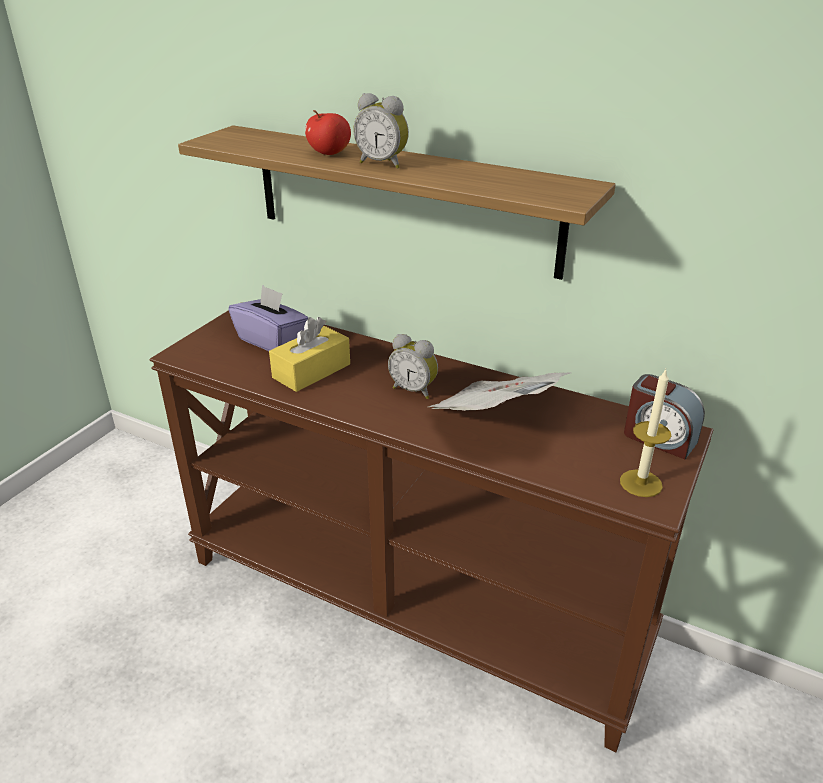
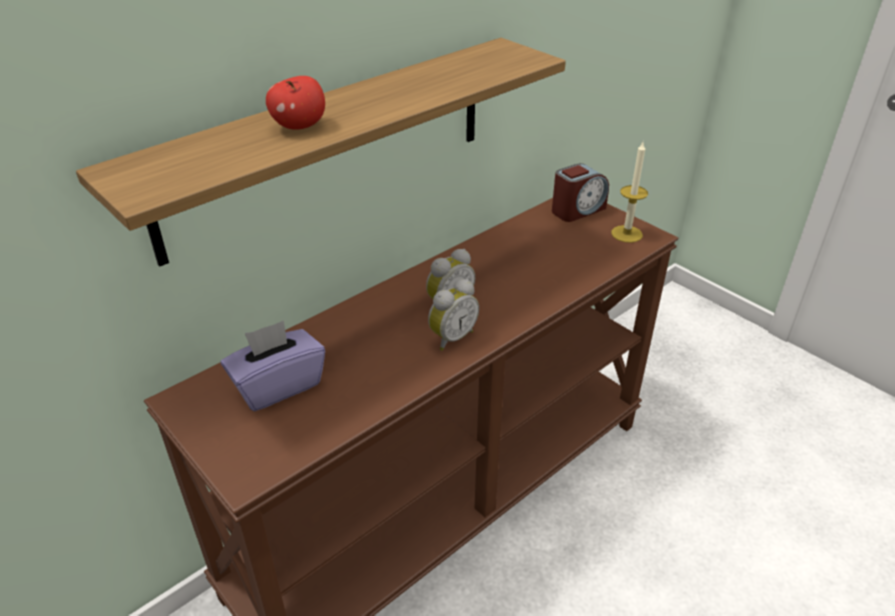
camera: 70 degrees left, 5 degrees up
(311, 371) = (370, 365): yellow tissue box -> none
(383, 164) = (367, 106): alarm clock -> alarm clock (451, 337)
(494, 421) = (521, 274): newspaper -> none

